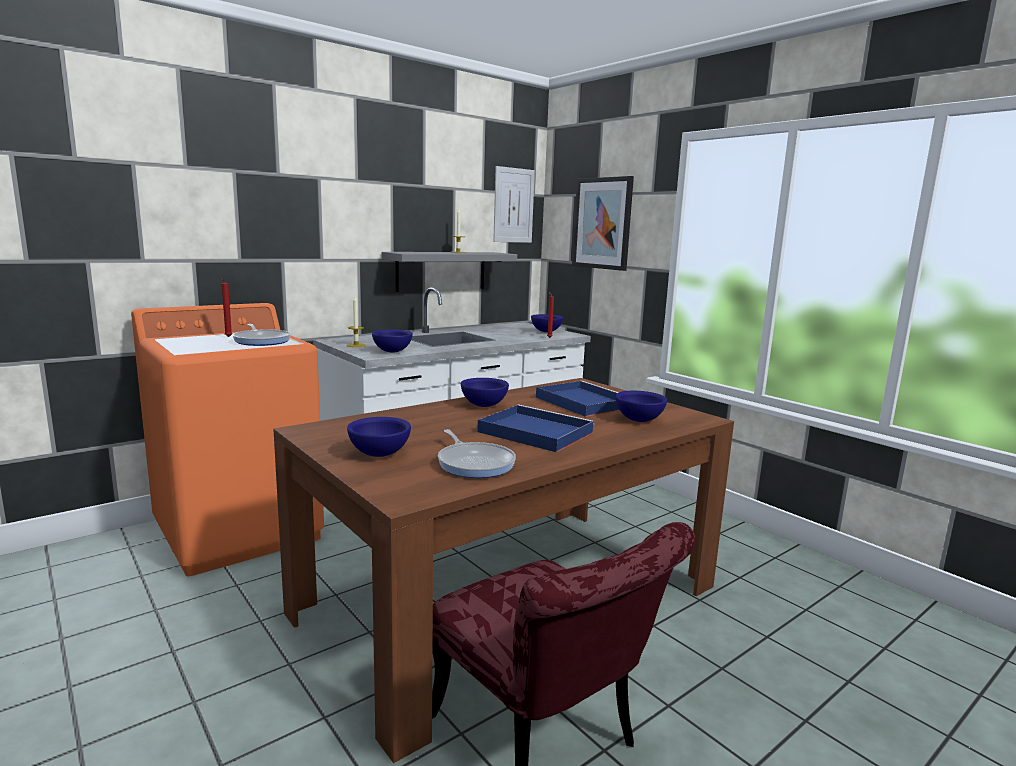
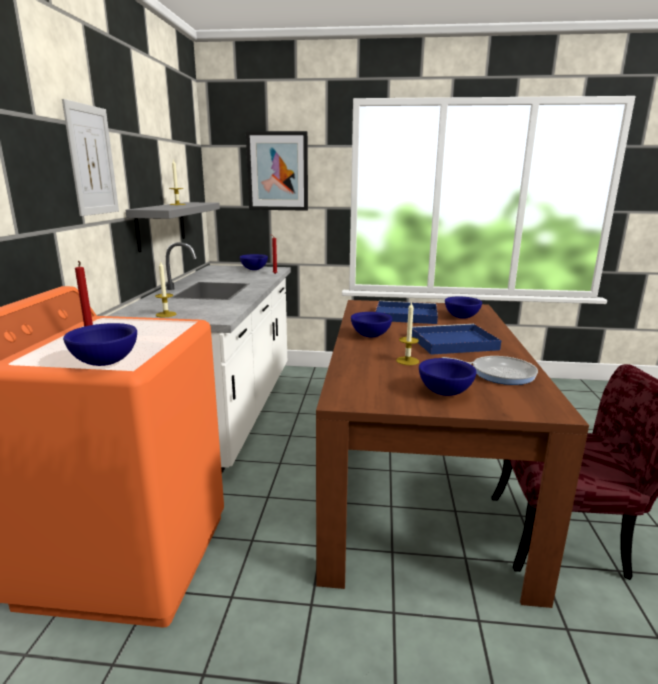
camera: 45 degrees left, 5 degrees up
(262, 340) = (145, 329): frying pan -> none
(393, 351) = (219, 311): blue bowl -> blue bowl (106, 362)
(439, 428) = (407, 361): none -> candle
(513, 205) = (190, 155): picture -> picture (92, 160)

